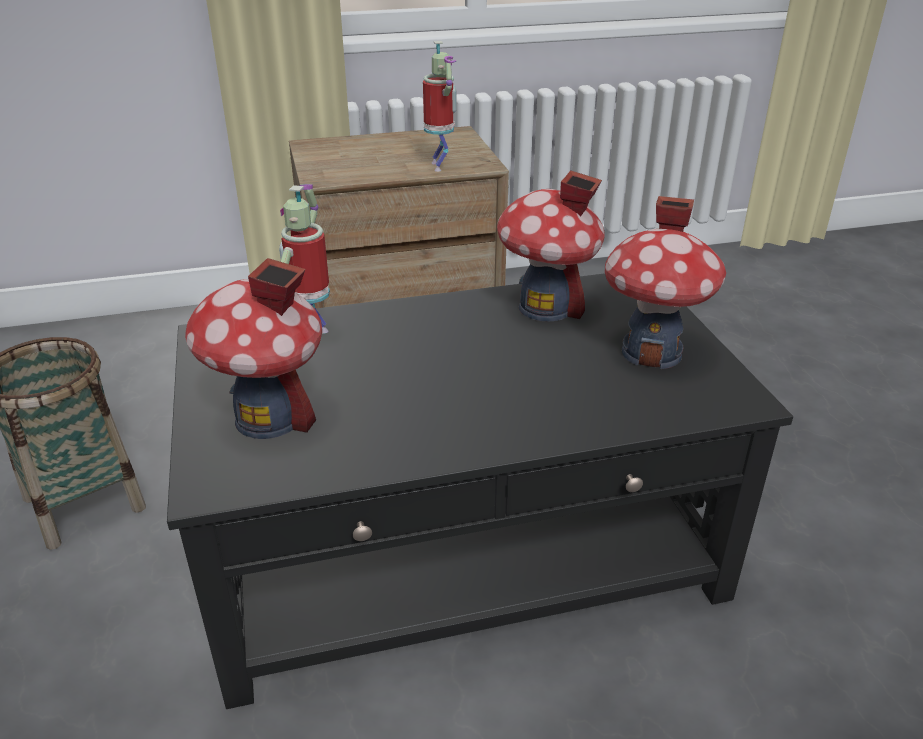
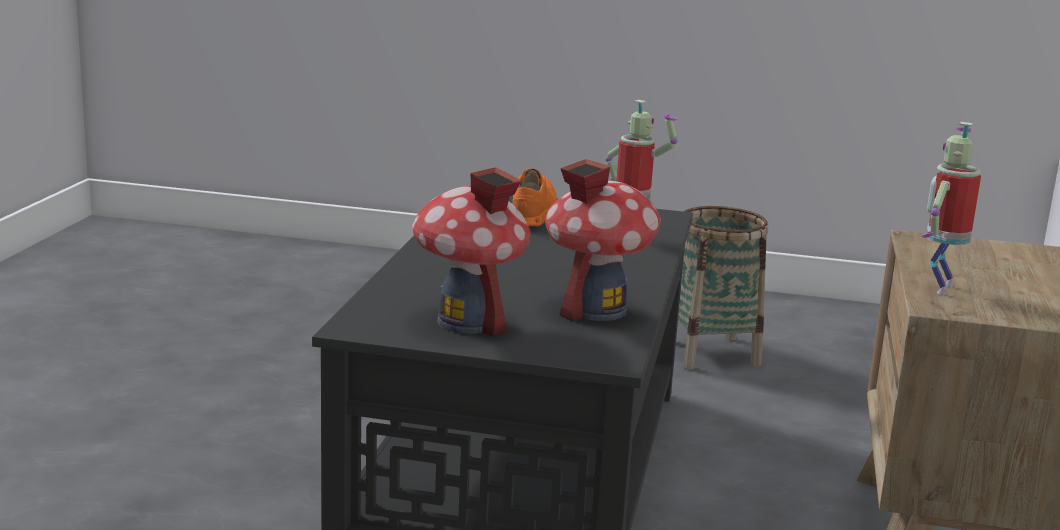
camera: 115 degrees right, 15 degrees down
(269, 418) = (531, 213): toy house -> orange shoe
(440, 166) = (939, 287): toy robot -> toy robot turned 105 degrees clockwise

